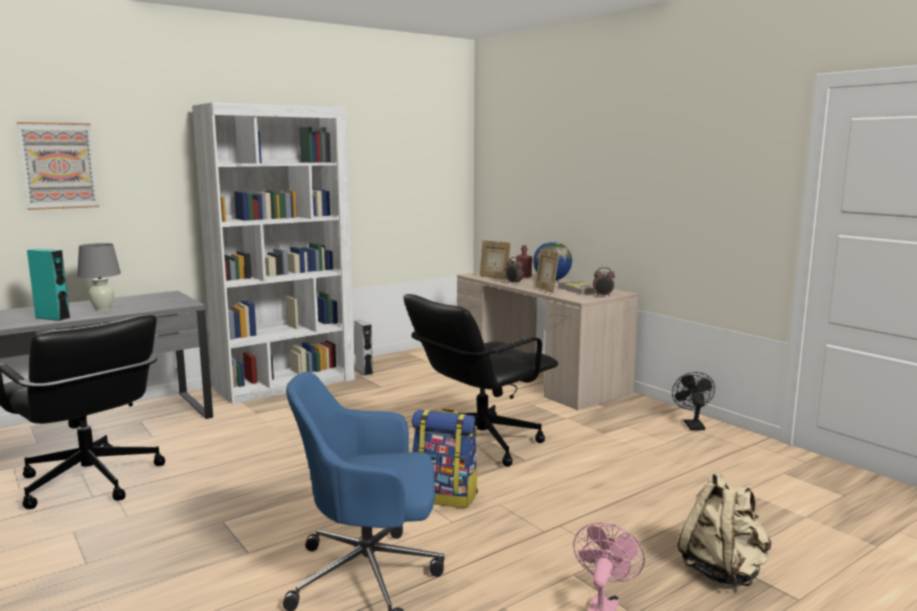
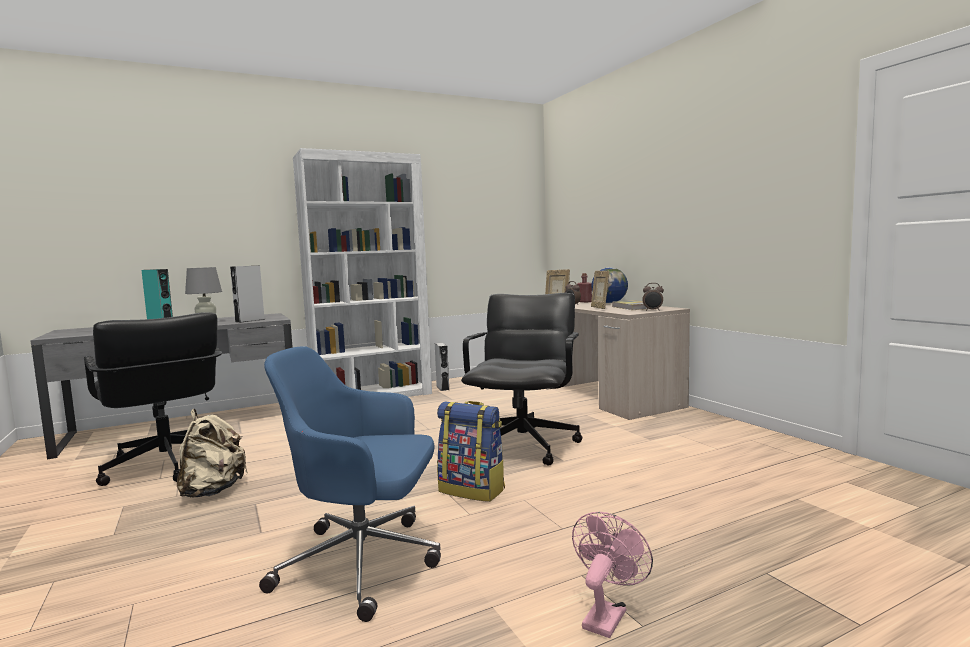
camera: 10 degrees right, 5 degrees down
(59, 166) = (181, 206): picture -> none
(155, 306) = (250, 320): none -> grey speaker
(480, 443) = (524, 445): black office chair -> black office chair turned 135 degrees clockwise
(692, 424) = (745, 434): black fan -> none
(722, 571) = (762, 583): beige backpack -> beige backpack (213, 491)

